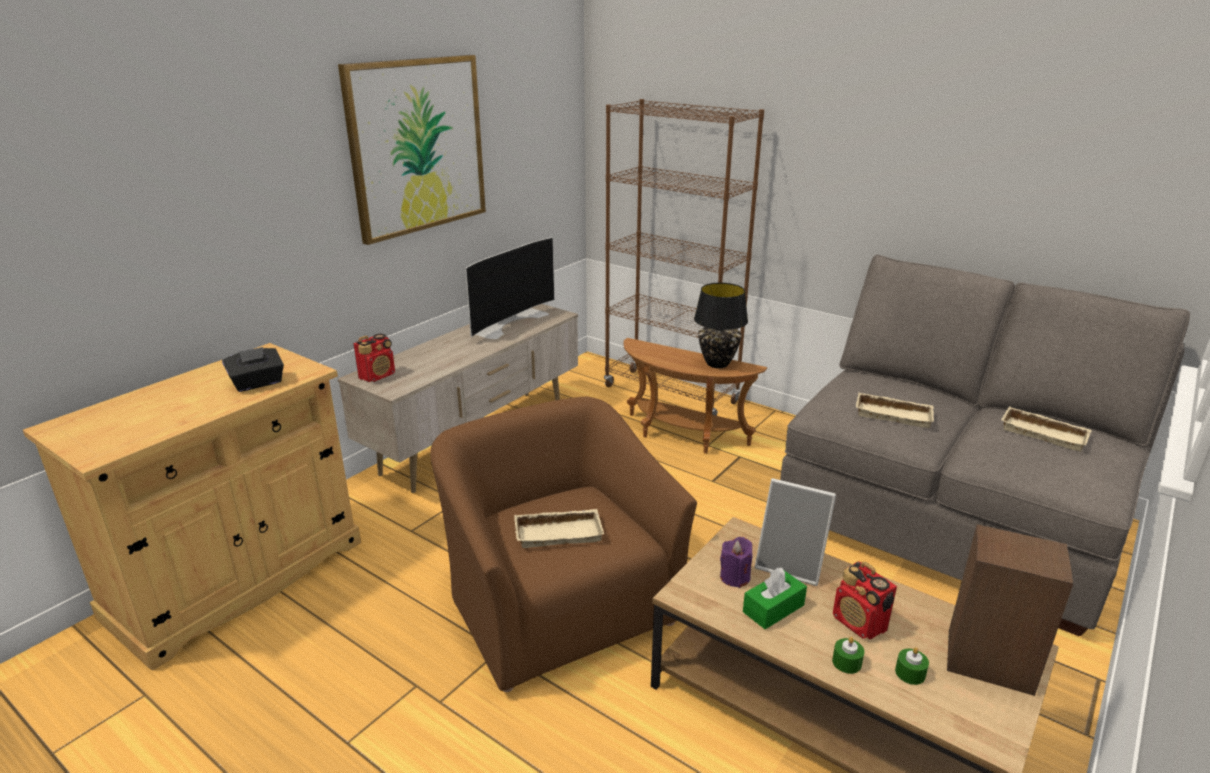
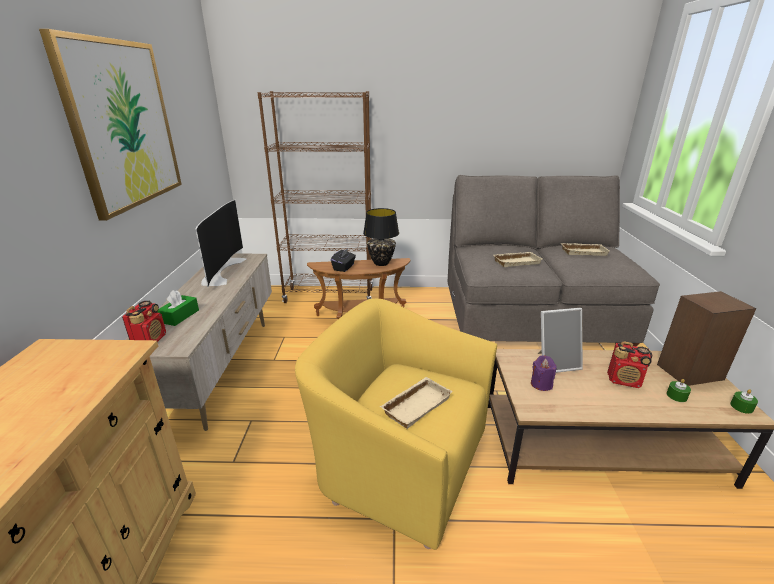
camera: 35 degrees left, 0 degrees up
(257, 383) = (75, 382): black tissue box -> black tissue box (344, 267)
(558, 605) = (400, 461): brown armchair -> yellow armchair
(773, 608) = (581, 393): green tissue box -> green tissue box (180, 316)
(846, 662) = (649, 405): green candle -> green candle (741, 407)

